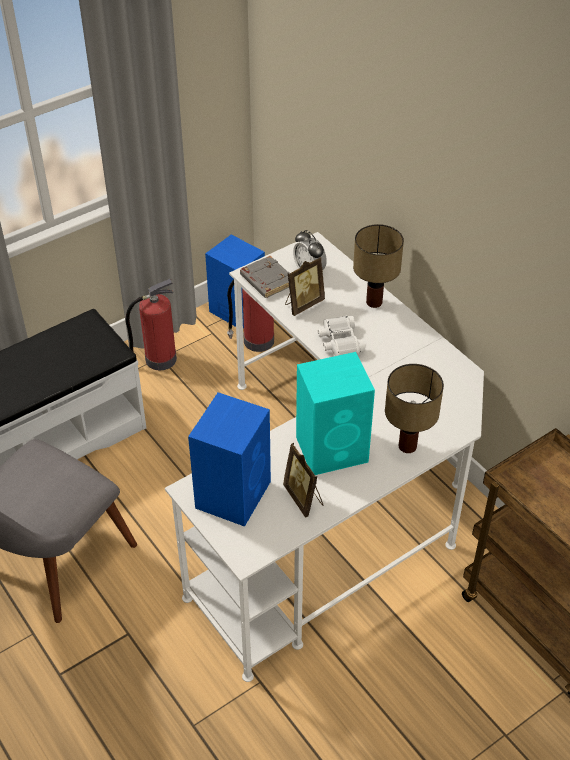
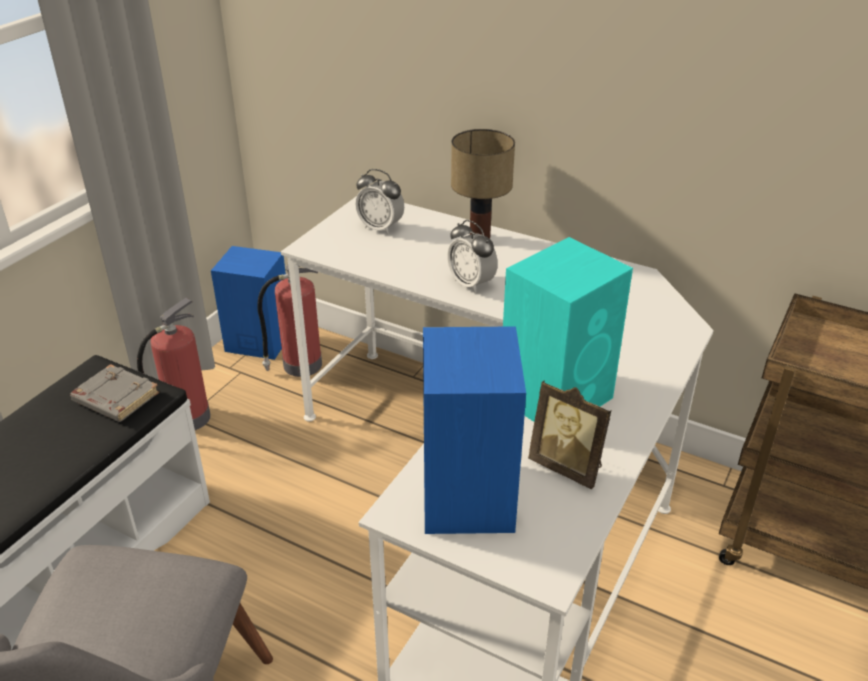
camera: 25 degrees left, 10 degrees down
(266, 280) = (334, 248): grey book -> grey book (114, 399)
(303, 304) = (397, 259): picture frame -> none
(339, 342) = (471, 284): white binoculars -> alarm clock
(406, 446) = (642, 366): table lamp -> none

